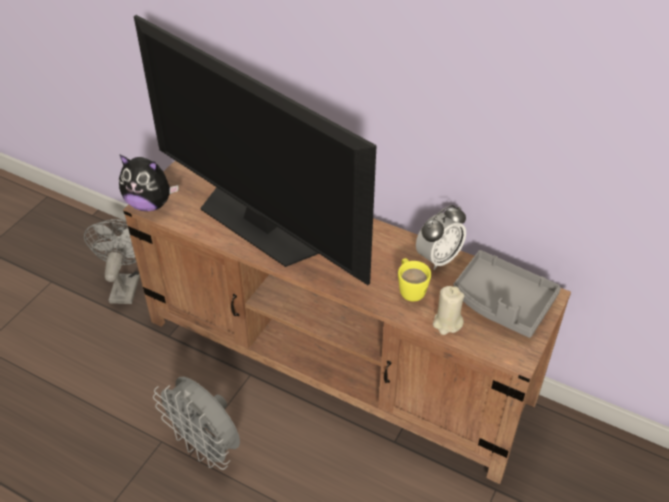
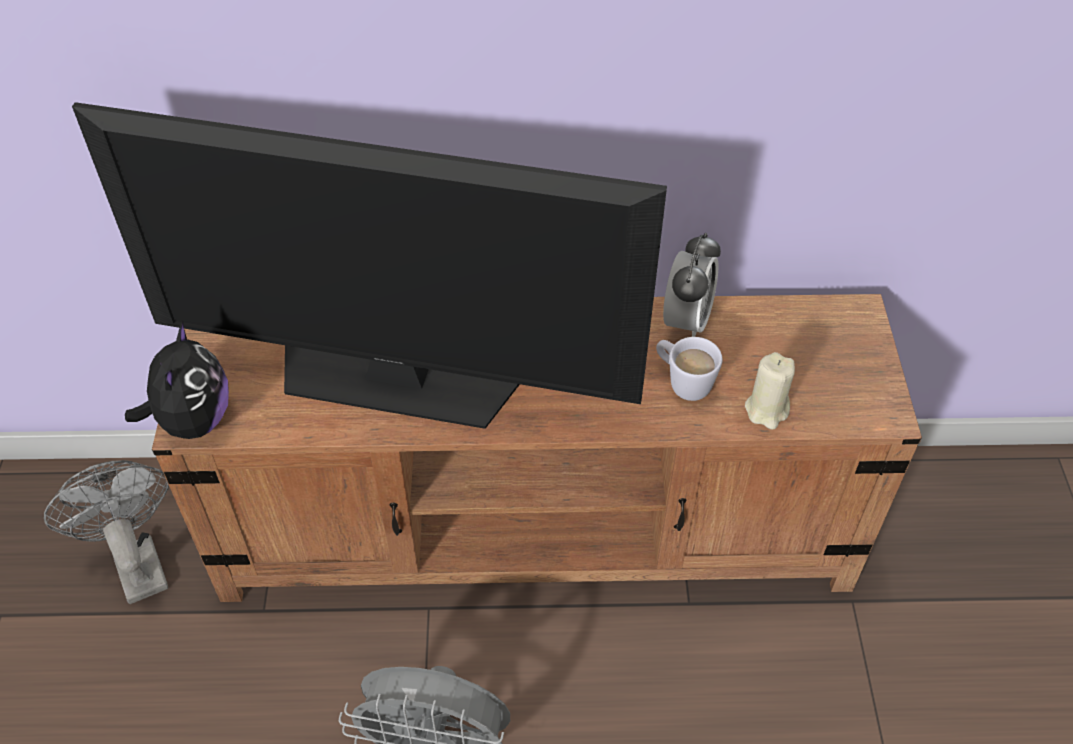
camera: 30 degrees left, 5 degrees up
(150, 204) = (193, 420): plush toy -> plush toy turned 75 degrees counterclockwise
(410, 289) = (682, 382): yellow mug -> white mug
(502, 302) = (812, 347): grey tray -> none

